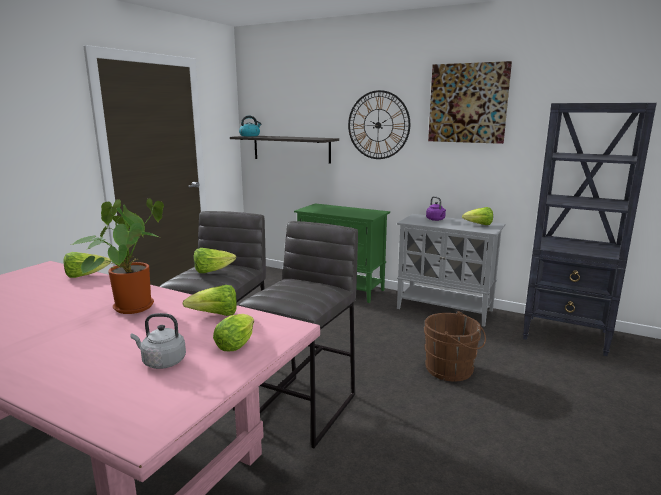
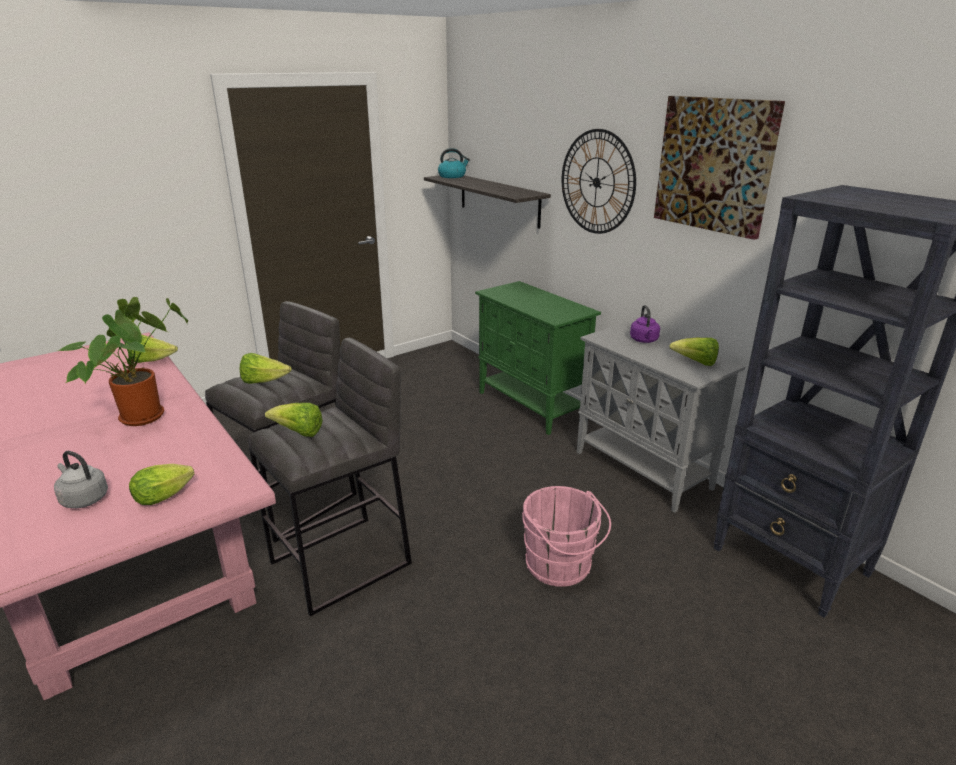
camera: 25 degrees right, 10 degrees up
(216, 315) = (196, 449): lettuce -> lettuce (298, 433)
(452, 370) = (561, 567): brown bucket -> pink bucket

